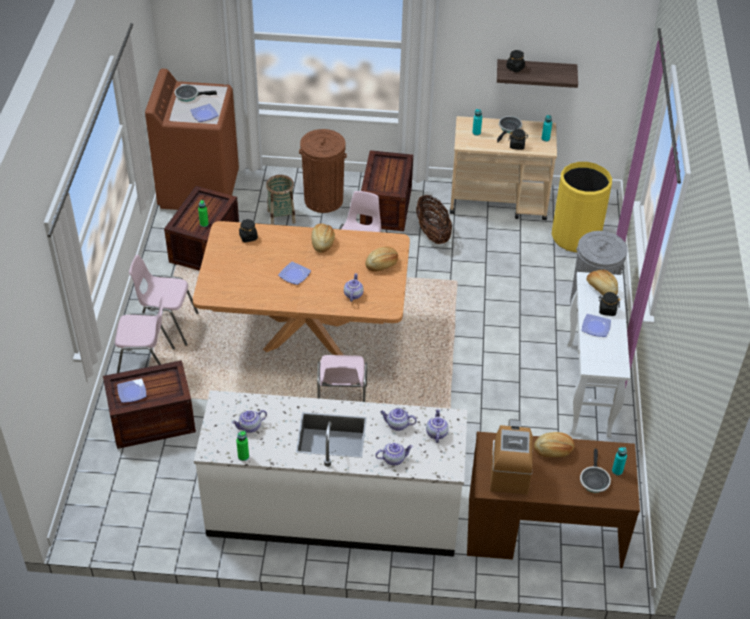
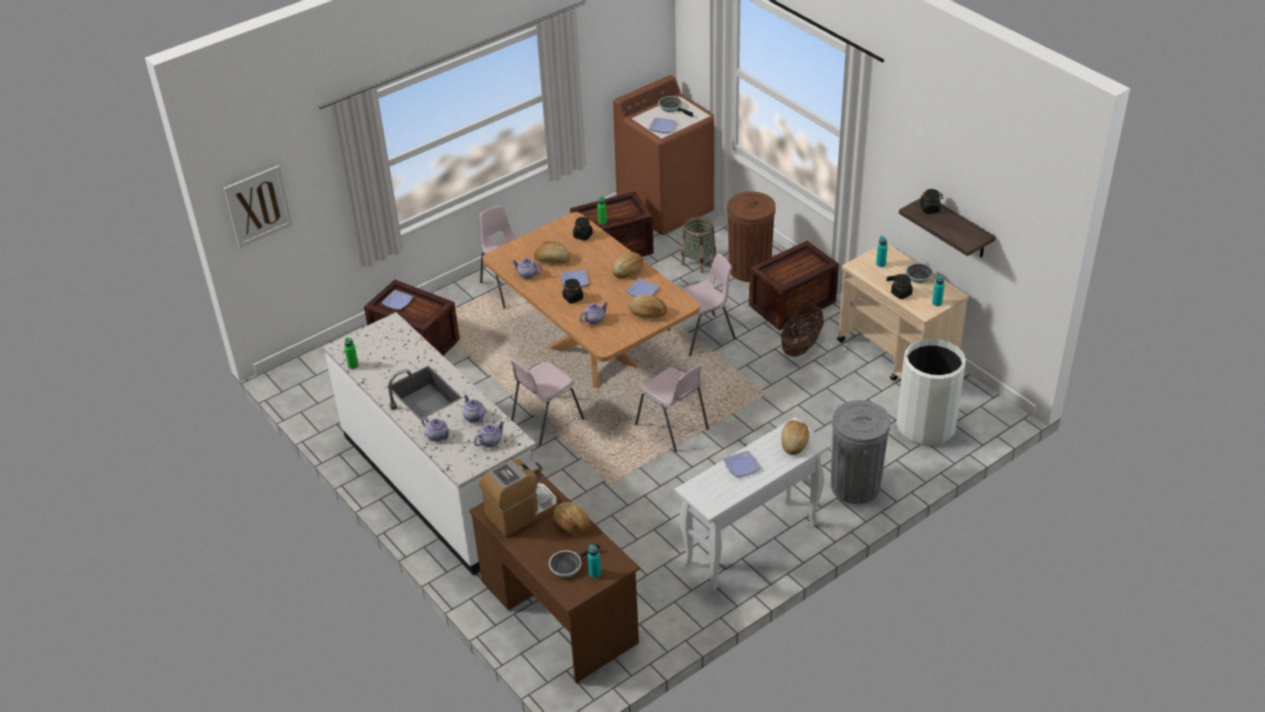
camera: 50 degrees right, 5 degrees down
(26, 372) = (258, 206): none -> picture
(146, 365) = (462, 304): pink chair -> pink chair (672, 427)
(250, 427) = (384, 351): teapot -> teapot (527, 275)
(253, 270) = (552, 260): none -> bread
(354, 251) = (641, 291): none -> plate
(575, 236) = (925, 427): yellow trash can -> white trash can
(607, 310) = (772, 461): black jar -> black jar (573, 298)

